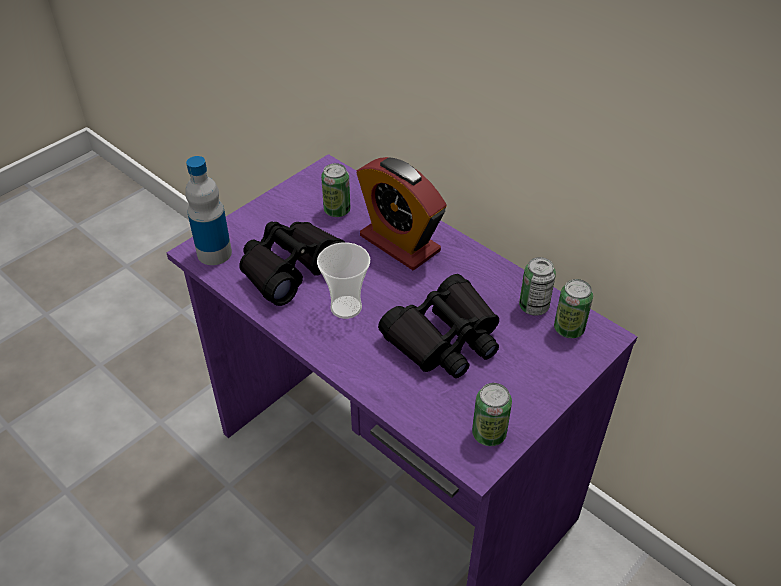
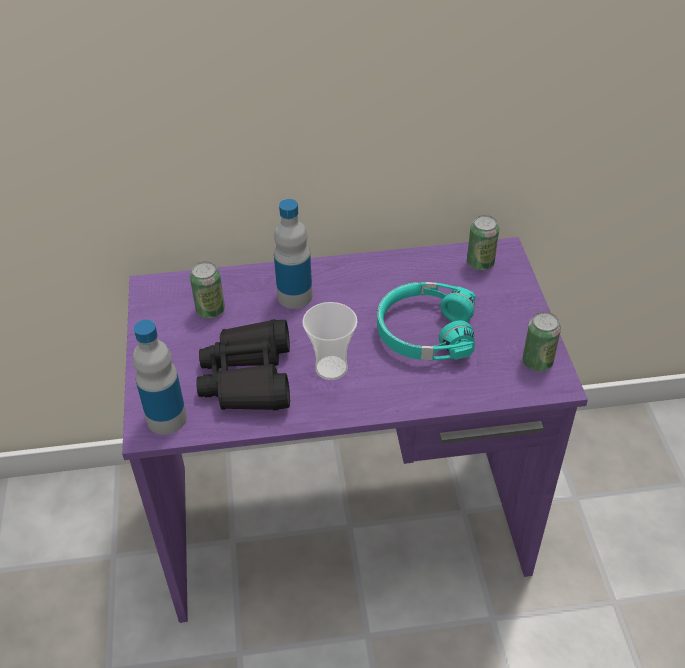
camera: 50 degrees left, 0 degrees up
(399, 243) = (295, 296): alarm clock -> bottle
(444, 339) = (424, 331): black binoculars -> turquoise headphones
(533, 306) = (441, 267): can -> none

